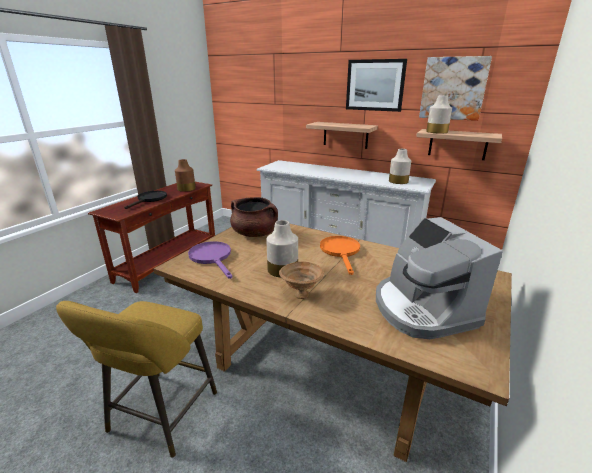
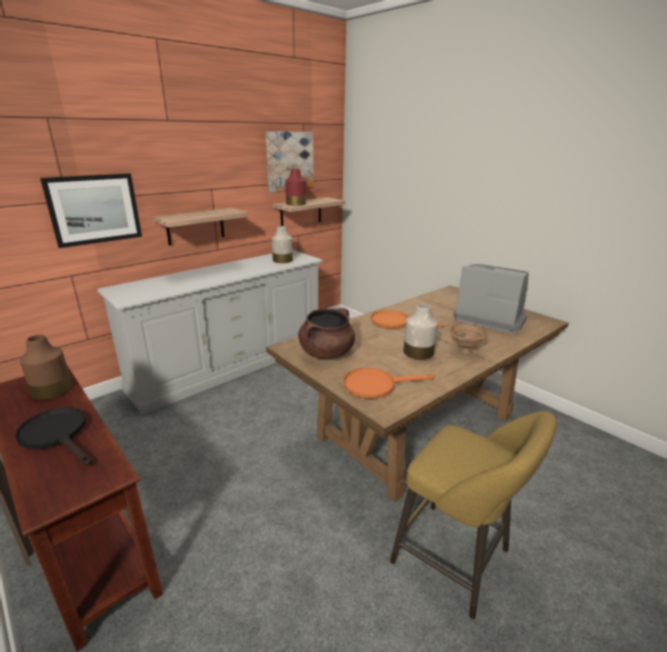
camera: 70 degrees left, 0 degrees up
(212, 258) = (376, 385): purple frying pan -> orange frying pan
(375, 85) = (219, 162): picture -> picture (94, 209)
(422, 309) = (489, 318): coffee machine -> coffee machine turned 150 degrees counterclockwise
(437, 131) = (296, 203): beige vase -> red vase

